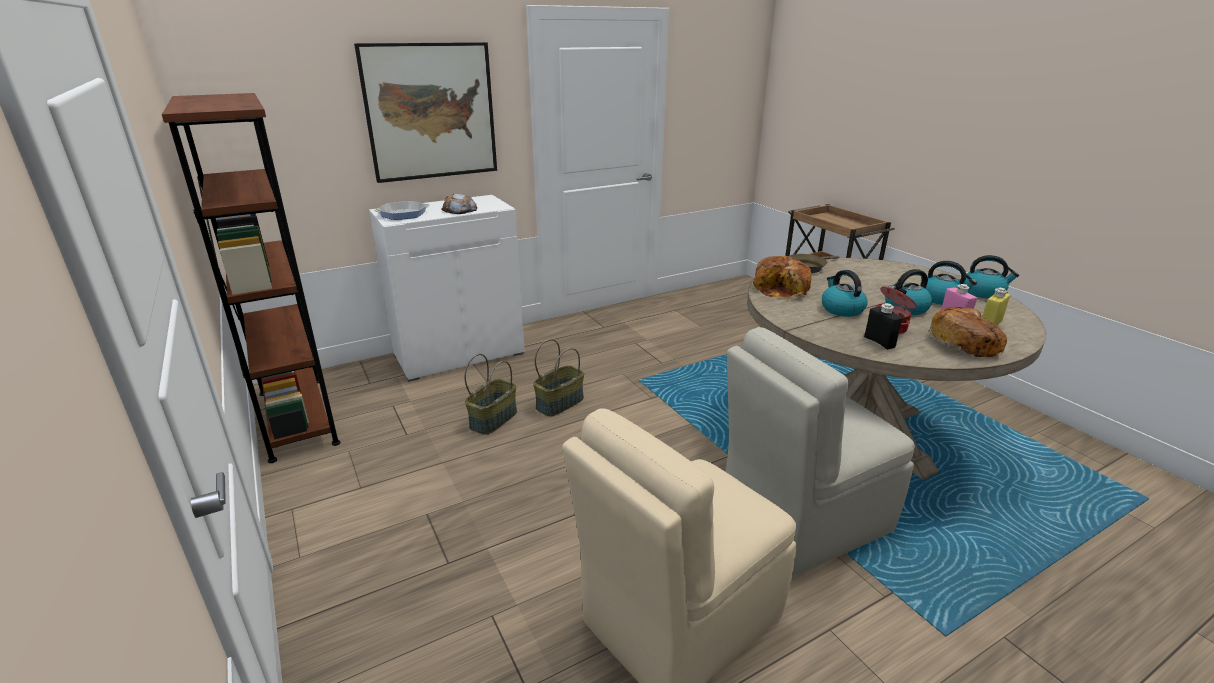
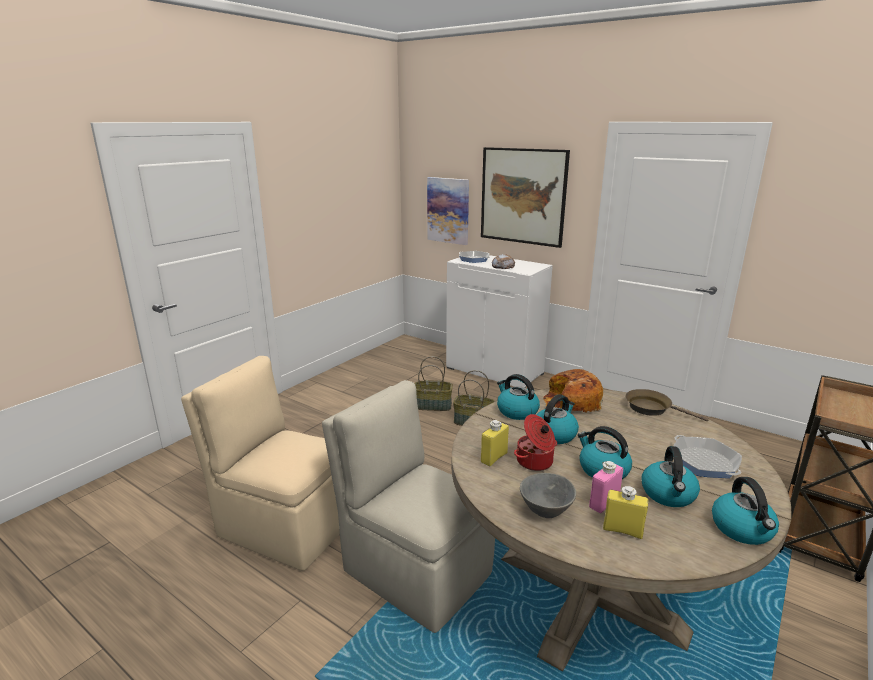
camera: 65 degrees right, 5 degrees down
(297, 417) = (386, 355): brown bookcase -> none
(302, 154) = (448, 210): none -> picture
(791, 312) = (516, 411): none -> kettle
(879, 342) = (494, 457): black bottle -> yellow bottle
(897, 277) = (704, 462): none -> frying pan
(965, 342) = (544, 509): bread -> grey bowl

